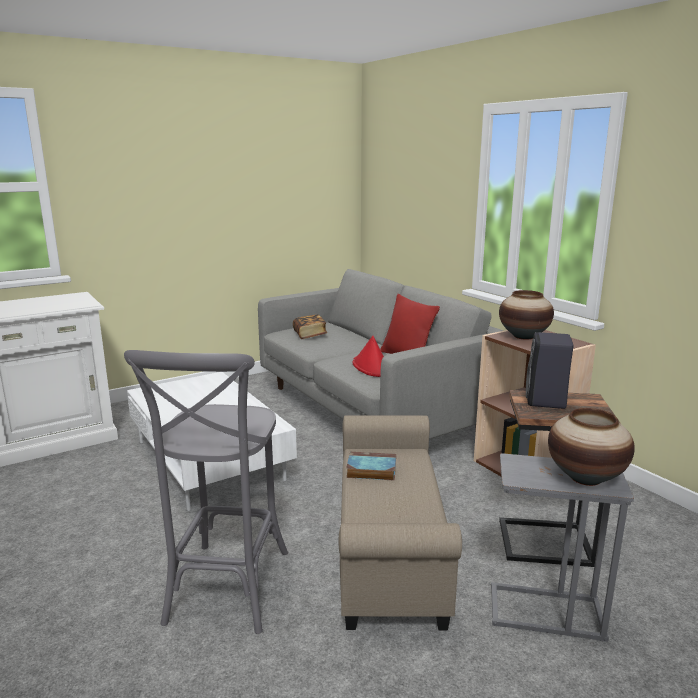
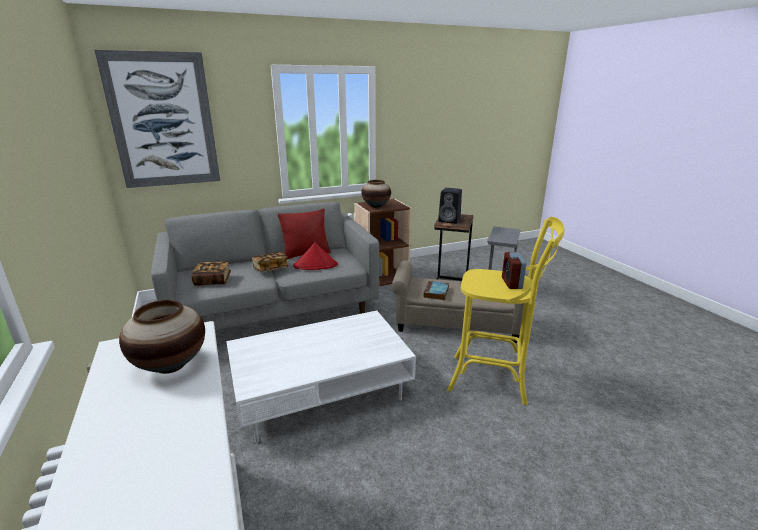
camera: 80 degrees left, 5 degrees up
(217, 437) = (511, 283): none -> alarm clock
(226, 590) = (493, 380): grey stool -> yellow stool
(350, 350) = (270, 269): none -> book
(394, 173) = (163, 121): none -> picture
(585, 478) = (507, 232): vase -> vase (170, 365)

